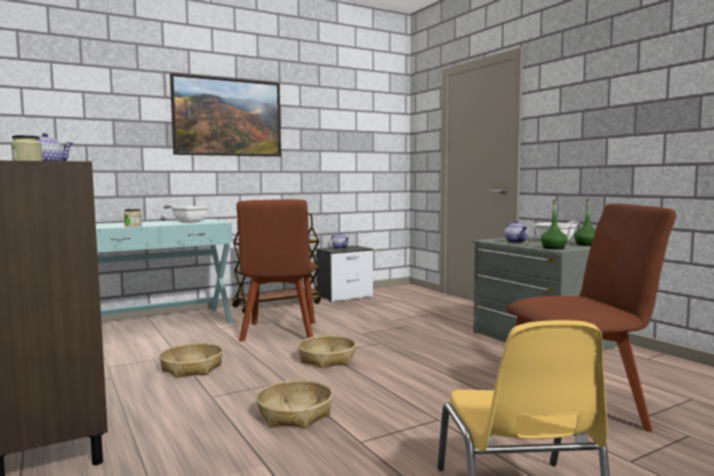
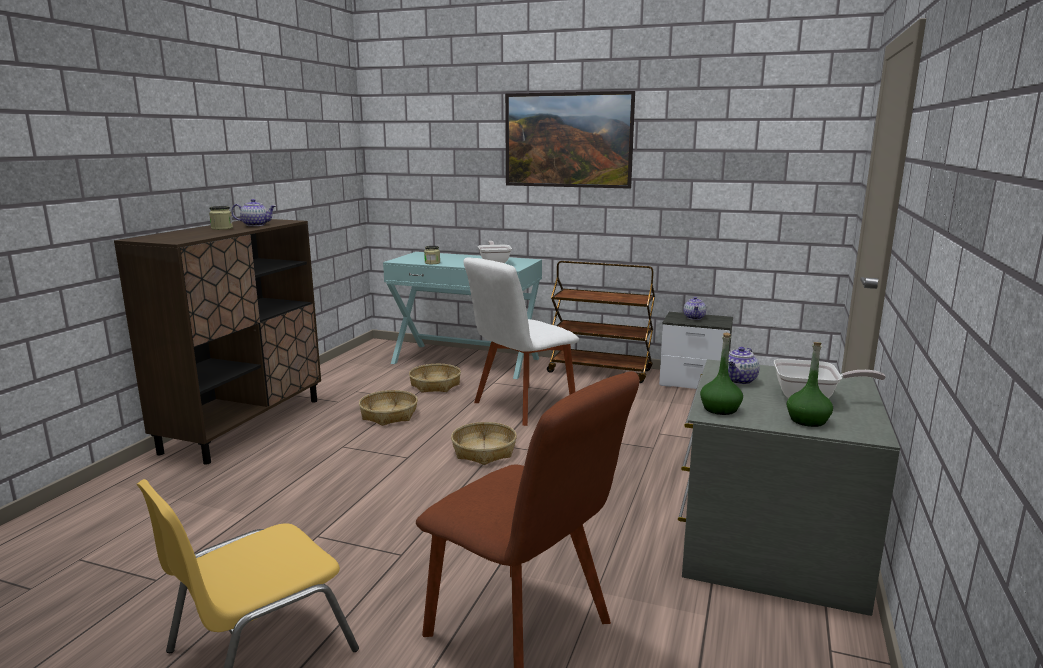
camera: 50 degrees right, 10 degrees up
(279, 333) = (521, 406): brown chair -> white chair
(294, 414) = (344, 488): basket -> basket (435, 385)

